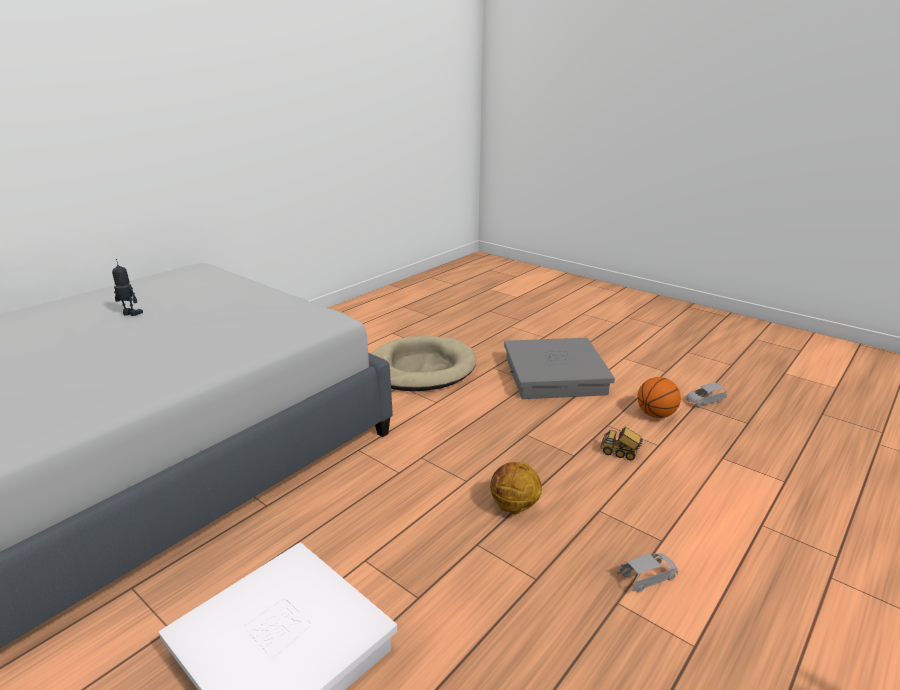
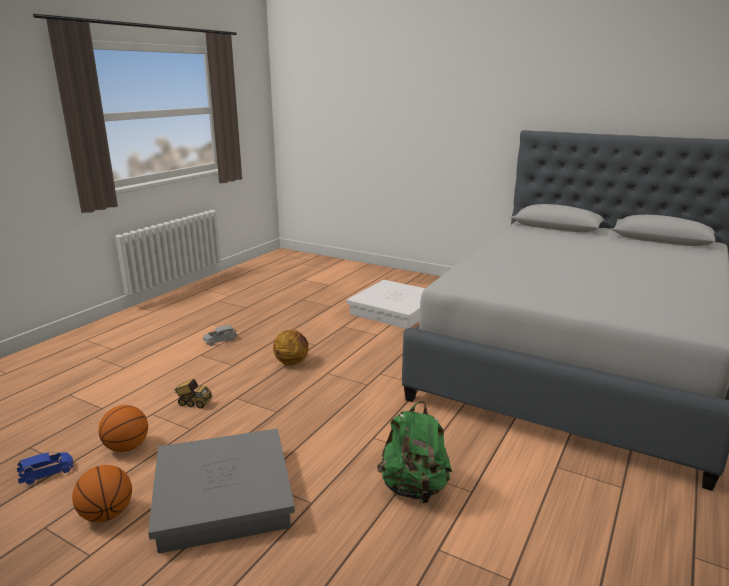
camera: 170 degrees right, 5 degrees down
(130, 314) = (622, 277): toy robot -> none
(420, 368) = (414, 488): beige dog bed -> green backpack
(630, 374) = (107, 514): none -> basketball
(704, 401) = (47, 473): grey toy car -> blue toy car

